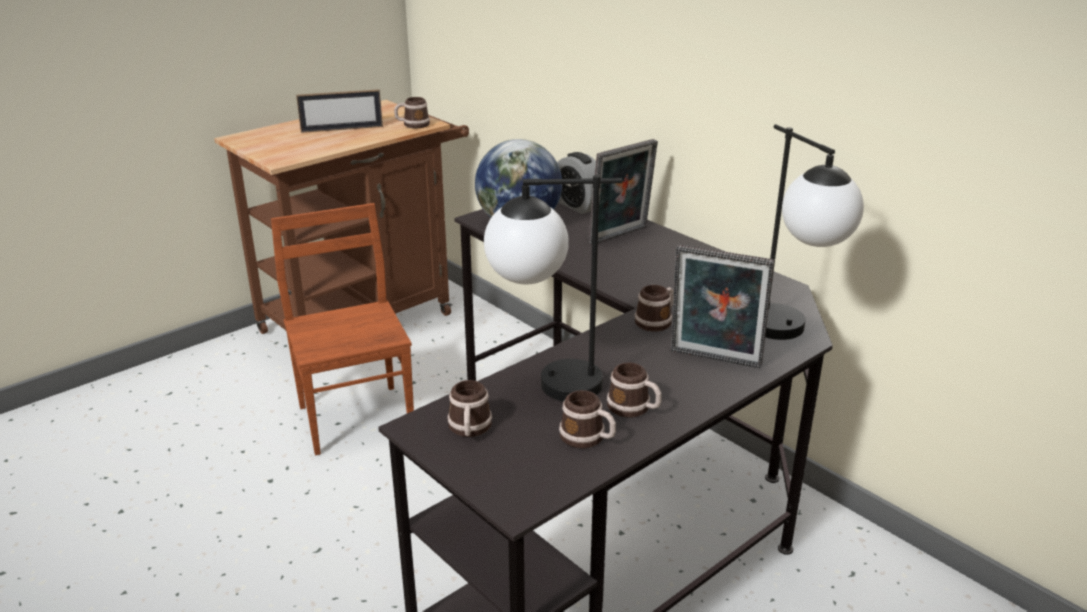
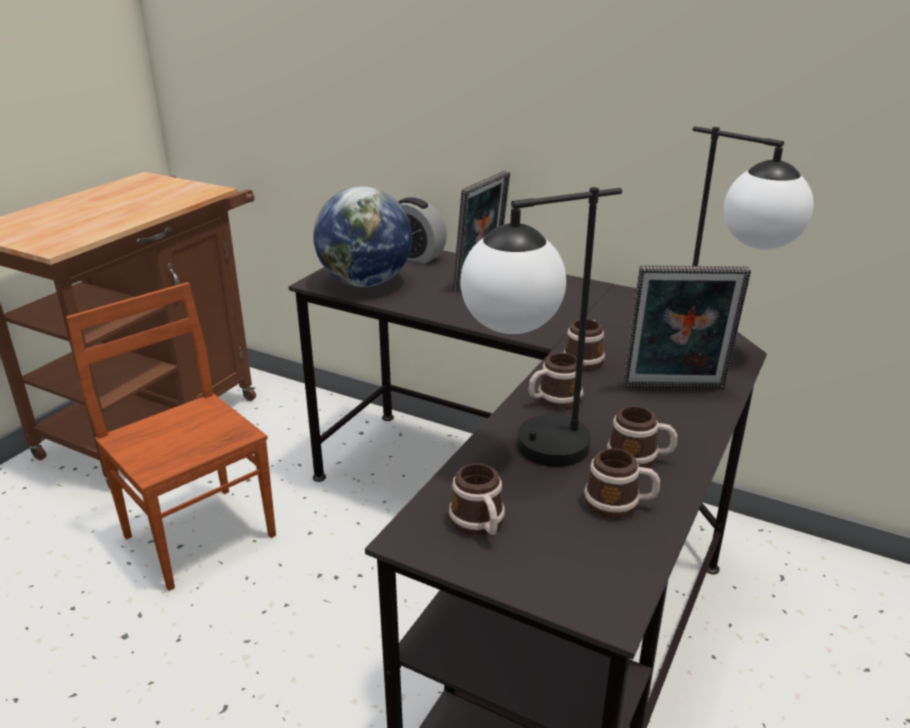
camera: 20 degrees left, 0 degrees up
(342, 129) = (112, 206): picture frame -> none
(412, 125) = (194, 193): mug -> mug (553, 400)

